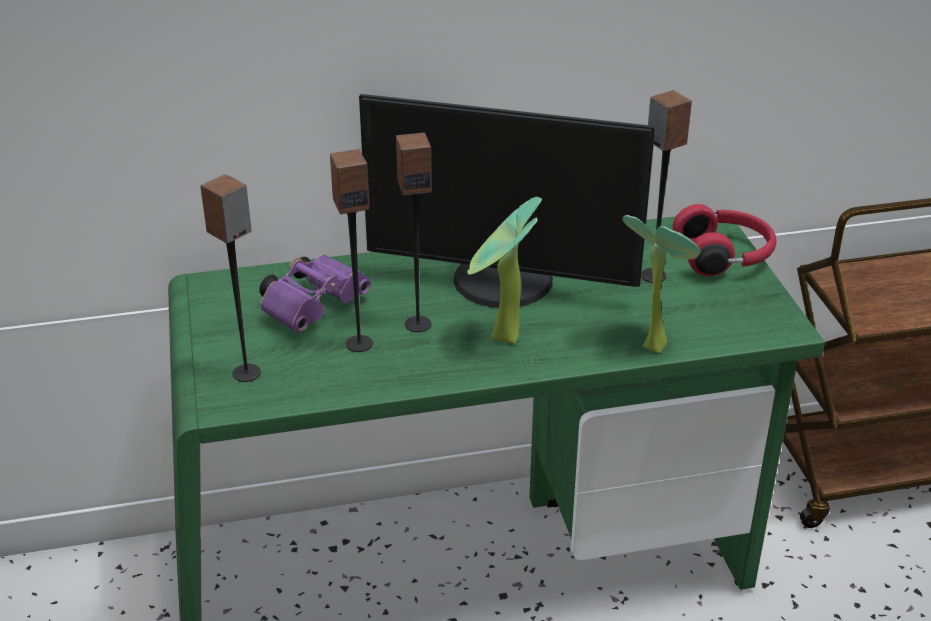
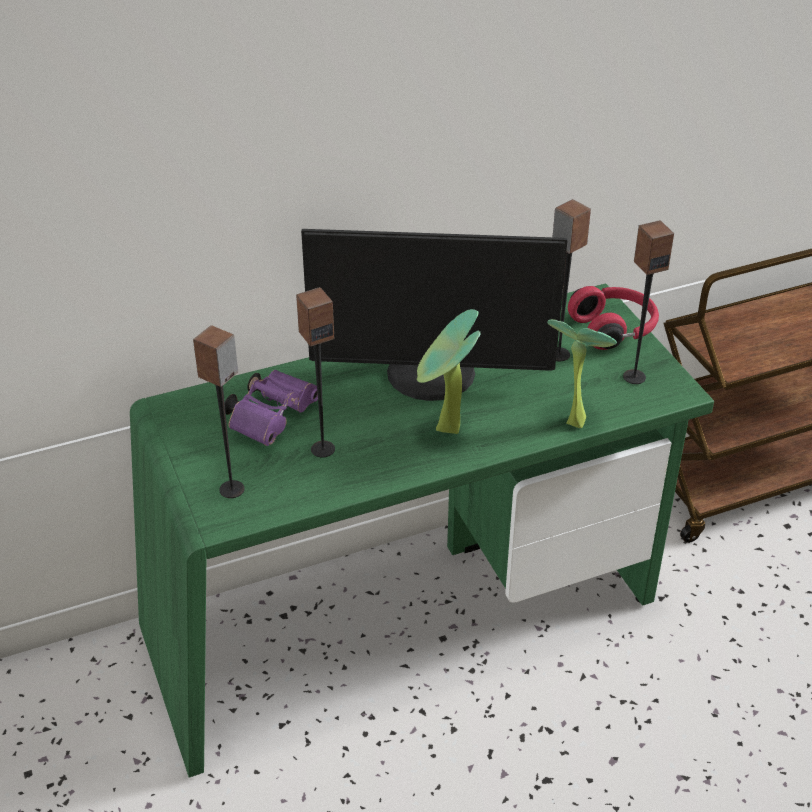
camera: 10 degrees left, 5 degrees up
(418, 324) = (368, 424): speaker -> speaker (634, 376)

